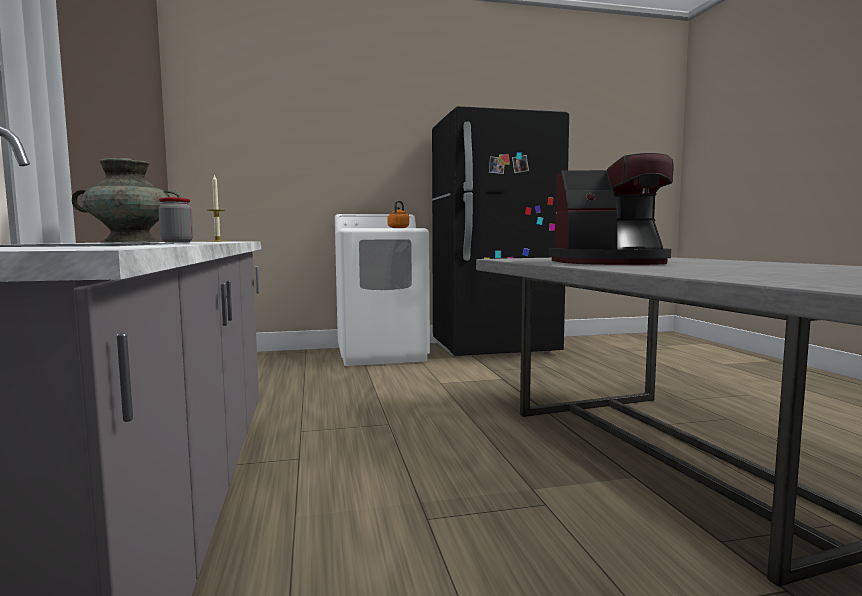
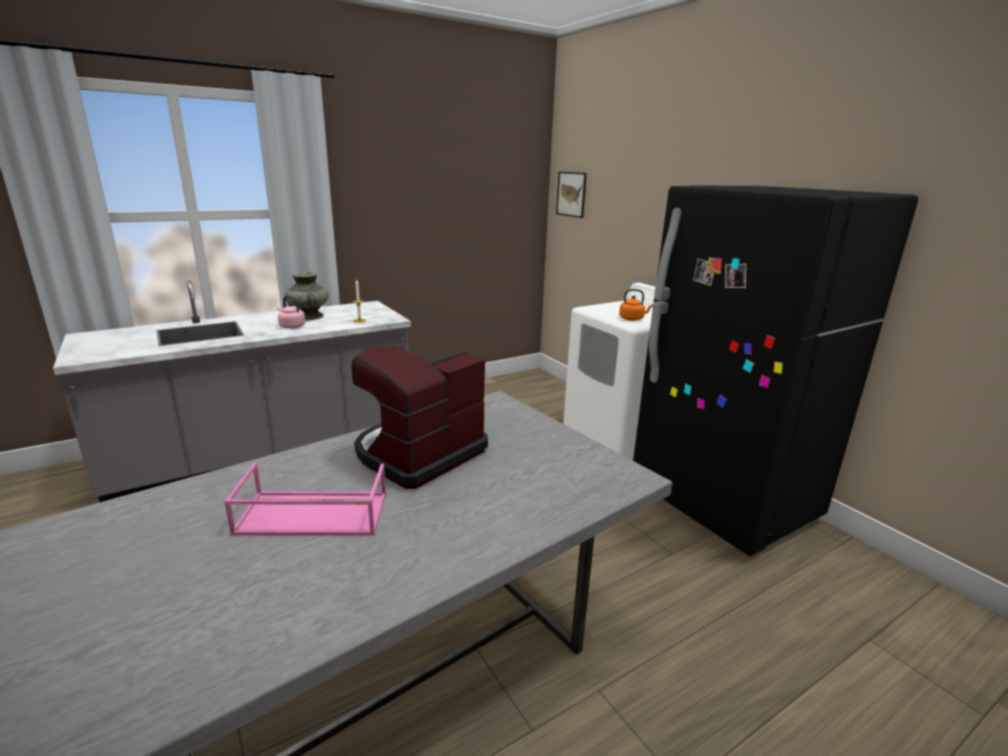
camera: 70 degrees right, 15 degrees up
(177, 242) = (291, 326): jar -> pink kettle
(213, 138) = (571, 194): none -> picture
(610, 262) = (418, 454): coffee machine -> coffee machine turned 60 degrees clockwise
(734, 268) = (311, 514): none -> pink tray

